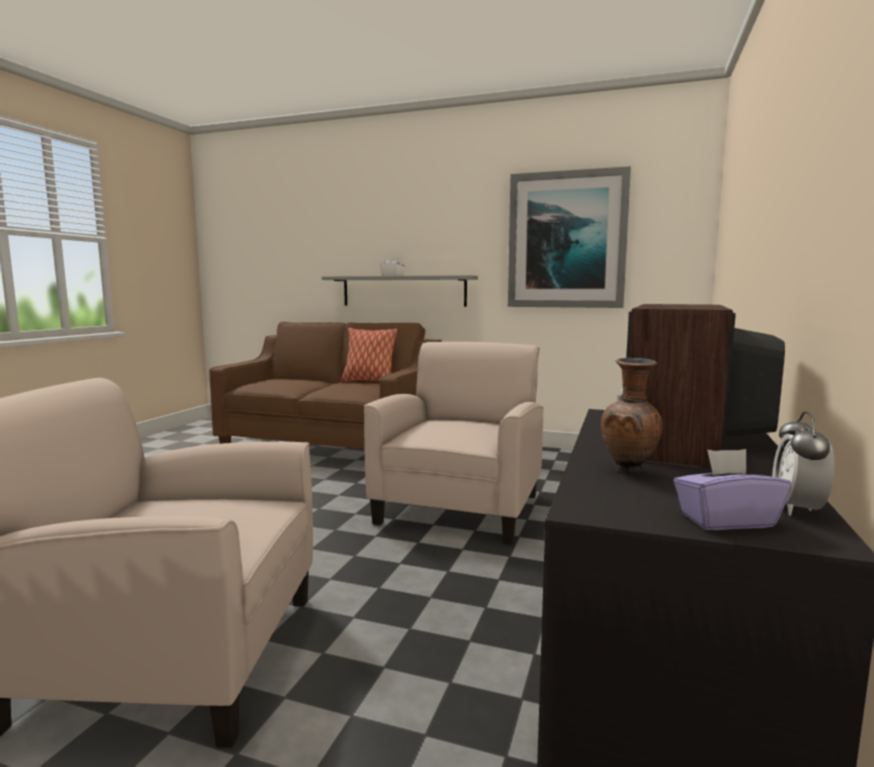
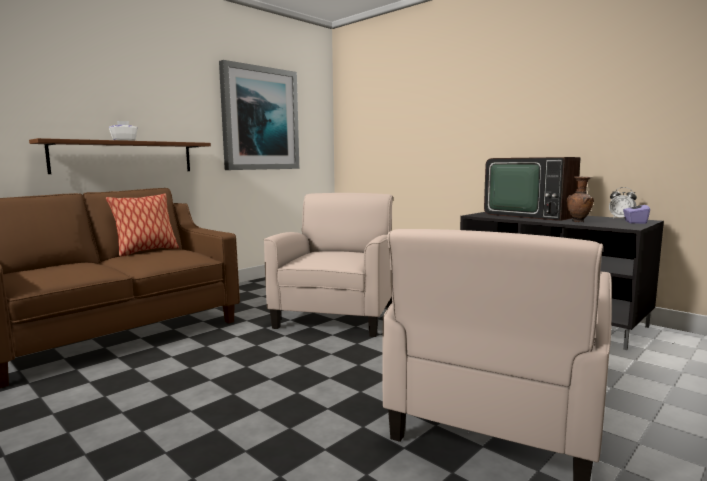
camera: 65 degrees left, 0 degrees up
(403, 291) = (124, 157): grey shelf -> brown shelf
(460, 508) = (337, 315): beige armchair -> beige armchair turned 60 degrees clockwise

